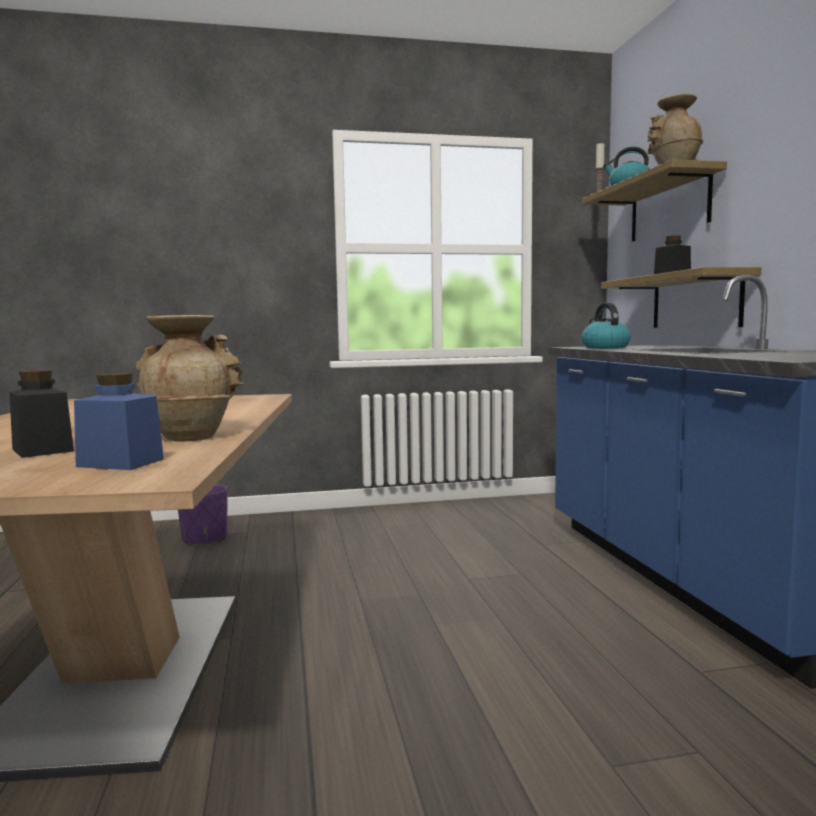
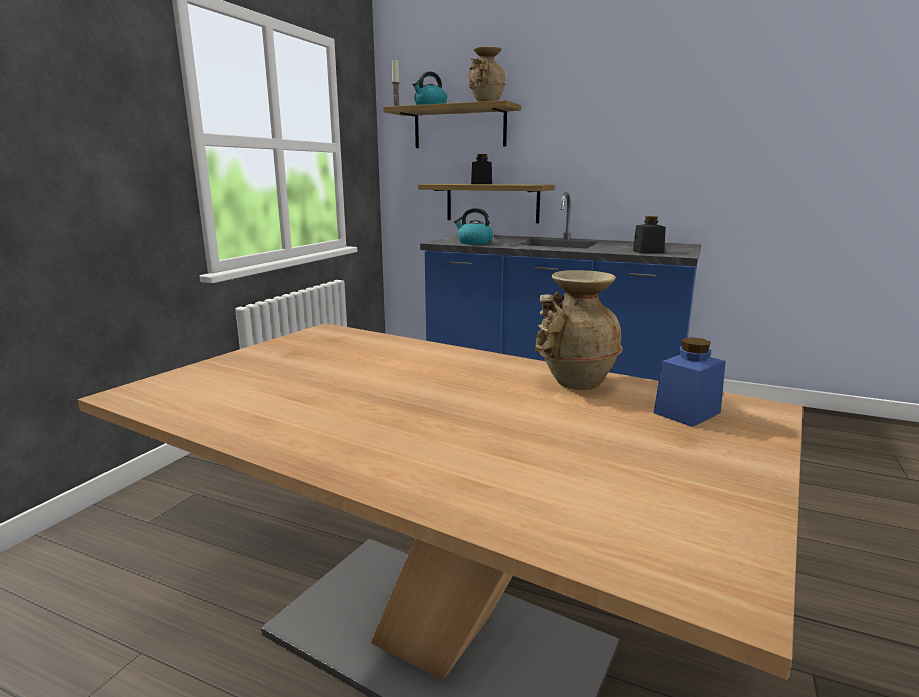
camera: 55 degrees left, 10 degrees up
(42, 450) = (585, 433): black jar -> black jar (648, 251)
(204, 539) = (167, 522): purple planter -> none

